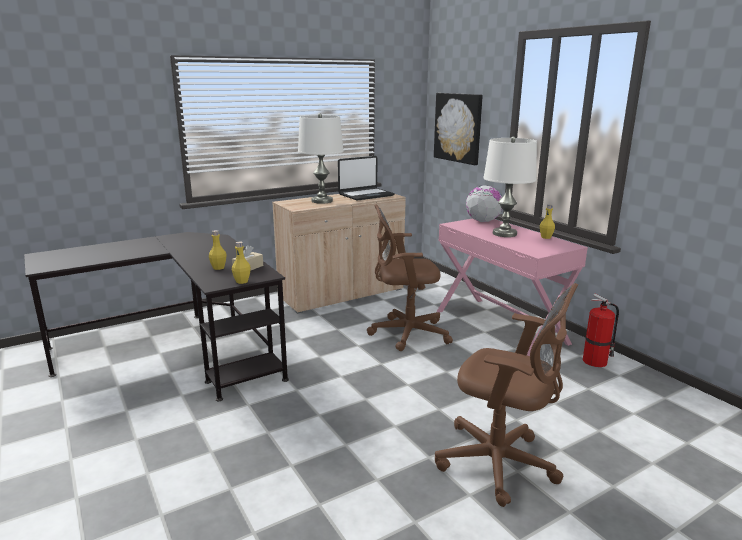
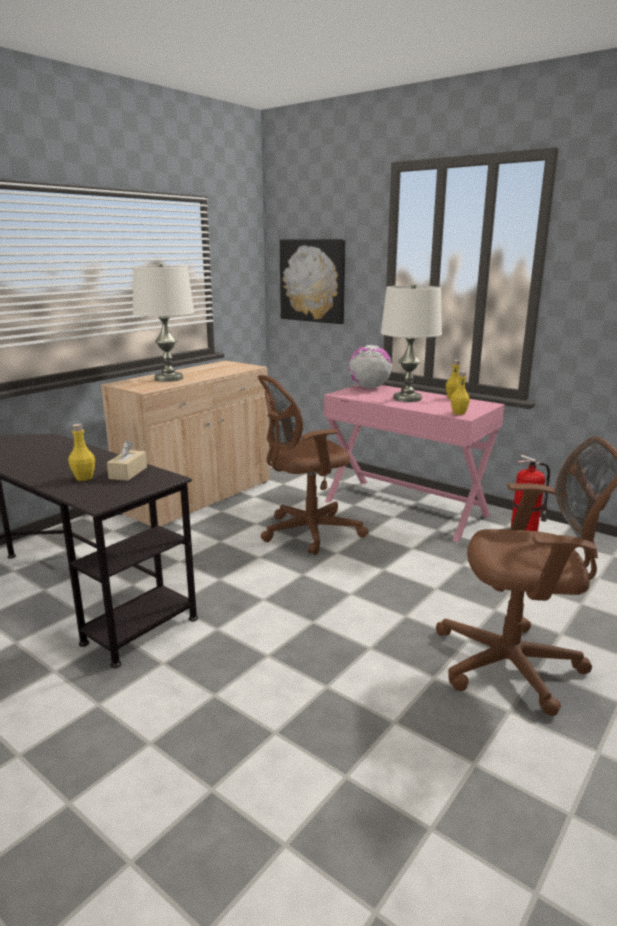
camera: 20 degrees left, 0 degrees up
(242, 281) = (136, 491): yellow bottle -> yellow bottle (458, 413)
(366, 195) = (217, 368): laptop -> none

